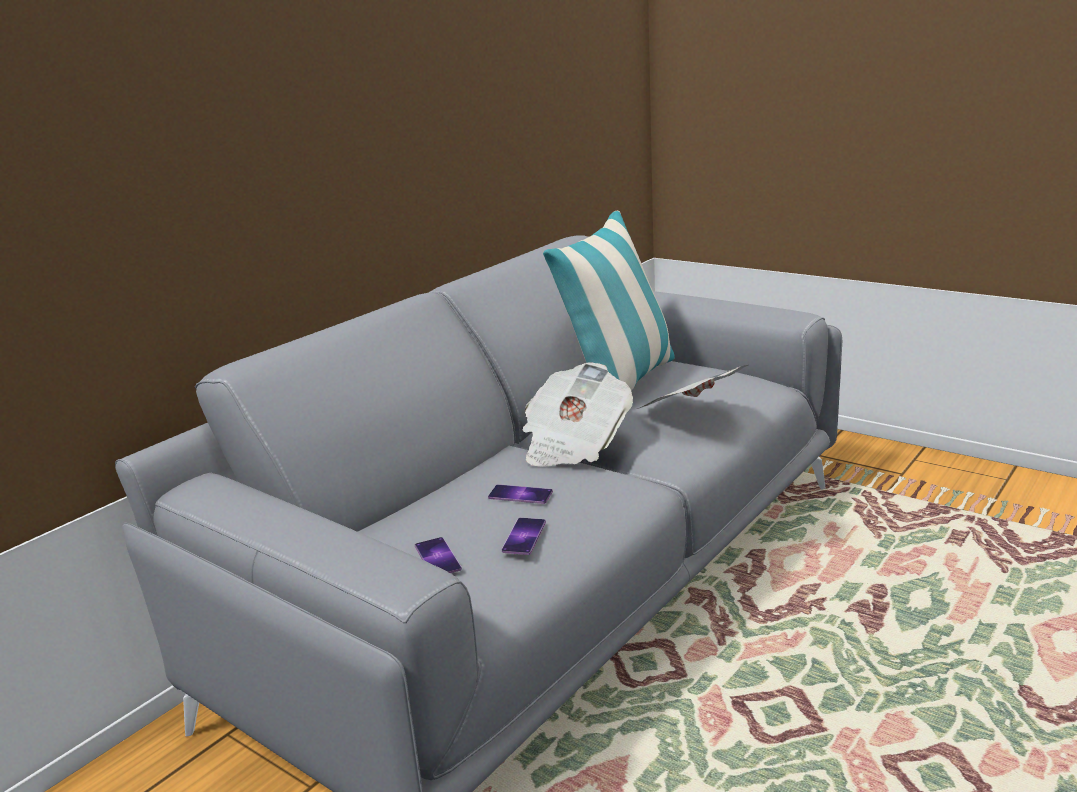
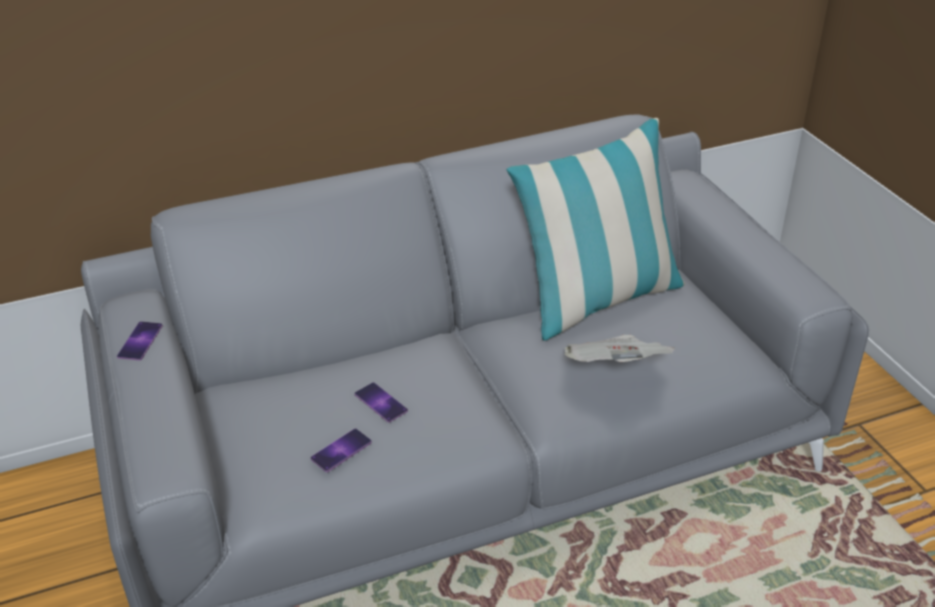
camera: 30 degrees right, 15 degrees up
(437, 557) = (264, 440): phone -> phone (140, 341)
(573, 444) = (480, 362): newspaper -> none

